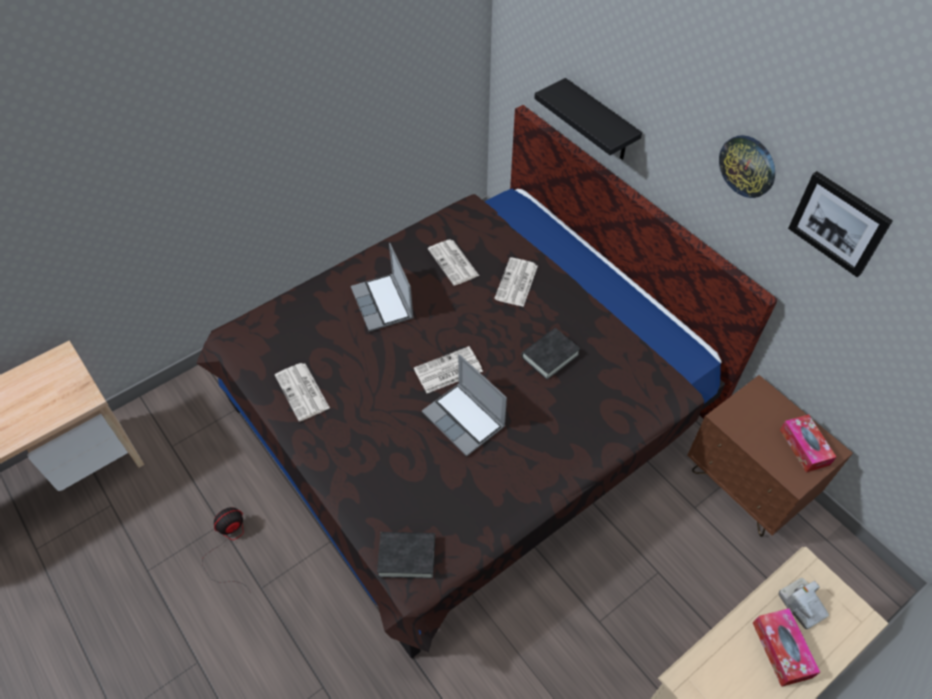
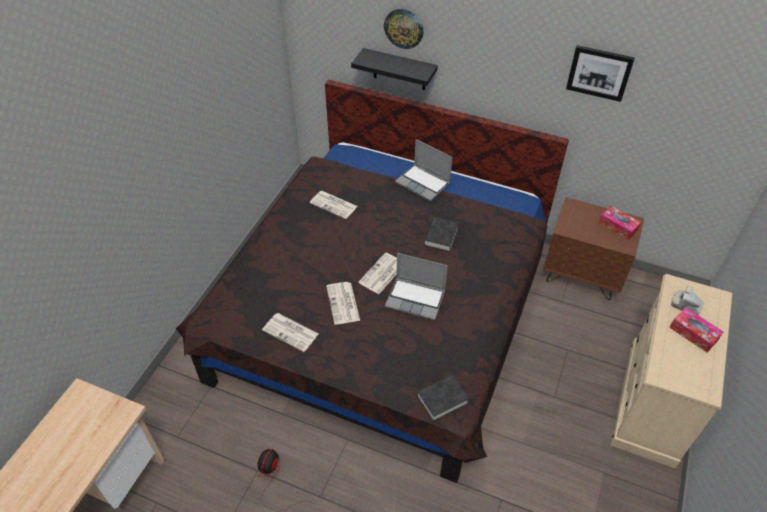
camera: 30 degrees left, 5 degrees down
(383, 304) = (305, 250): laptop -> laptop (423, 183)
(516, 283) = (386, 201): newspaper -> newspaper (343, 304)
(747, 166) = (526, 59): wall clock -> wall clock (404, 28)

